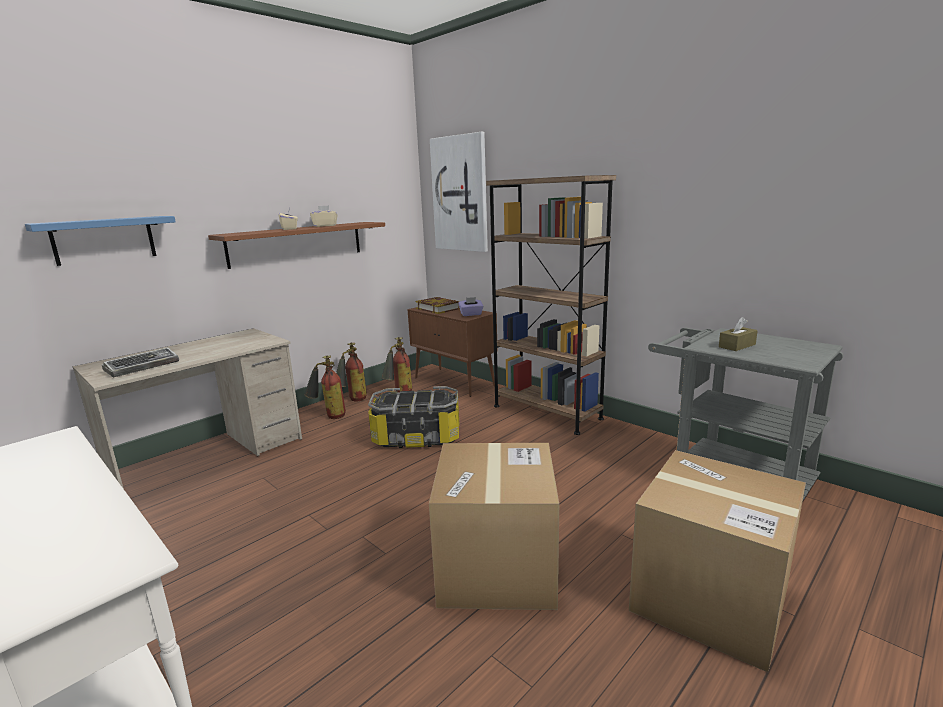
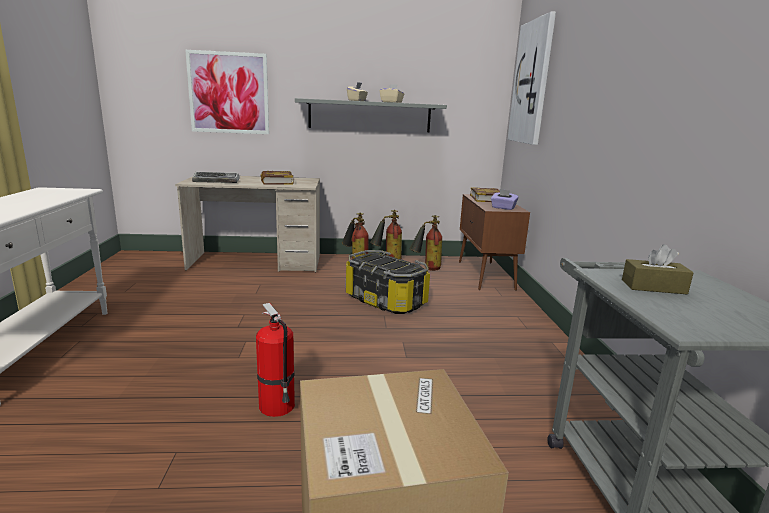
camera: 40 degrees right, 0 degrees up
(104, 240) = (228, 93): blue shelf -> picture
(220, 345) = (276, 181): none -> book
(297, 243) = (370, 116): brown shelf -> grey shelf
(497, 567) = (278, 406): cardboard box -> fire extinguisher
(546, 412) = (526, 327): brown bookcase -> none

